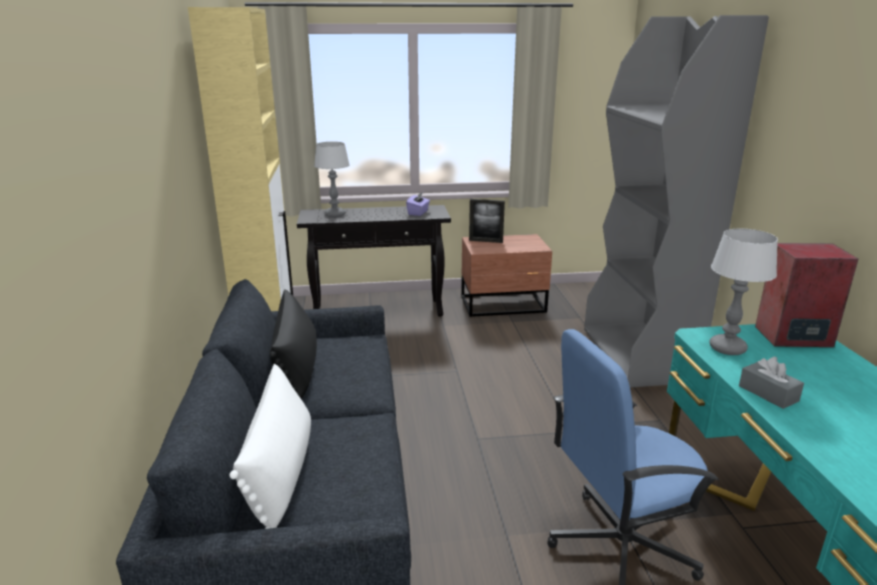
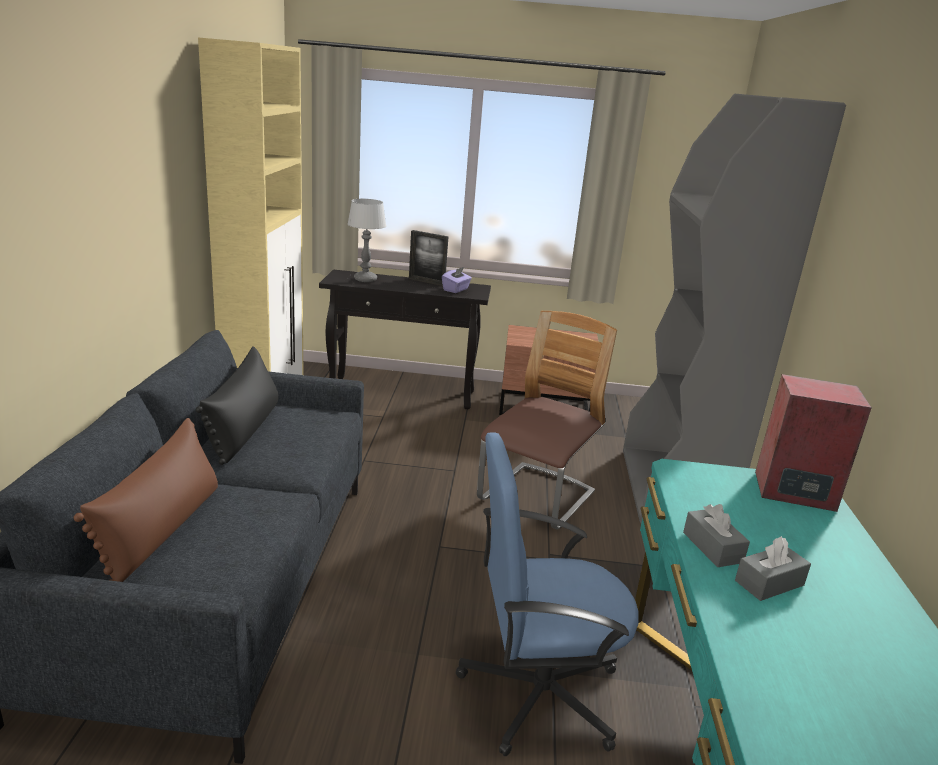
camera: 10 degrees right, 0 degrees up
(281, 471) = (162, 529): white pillow -> brown pillow
(486, 241) = (532, 333): picture frame -> picture frame (426, 282)
(535, 381) = (536, 497): none -> chair
(726, 348) = (700, 489): table lamp -> none
(828, 413) = (769, 583): none -> grey tissue box

